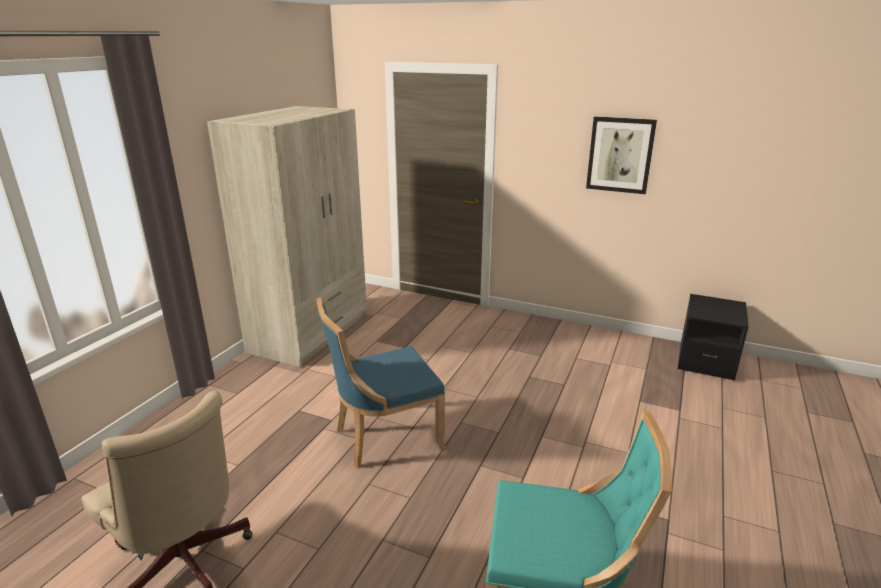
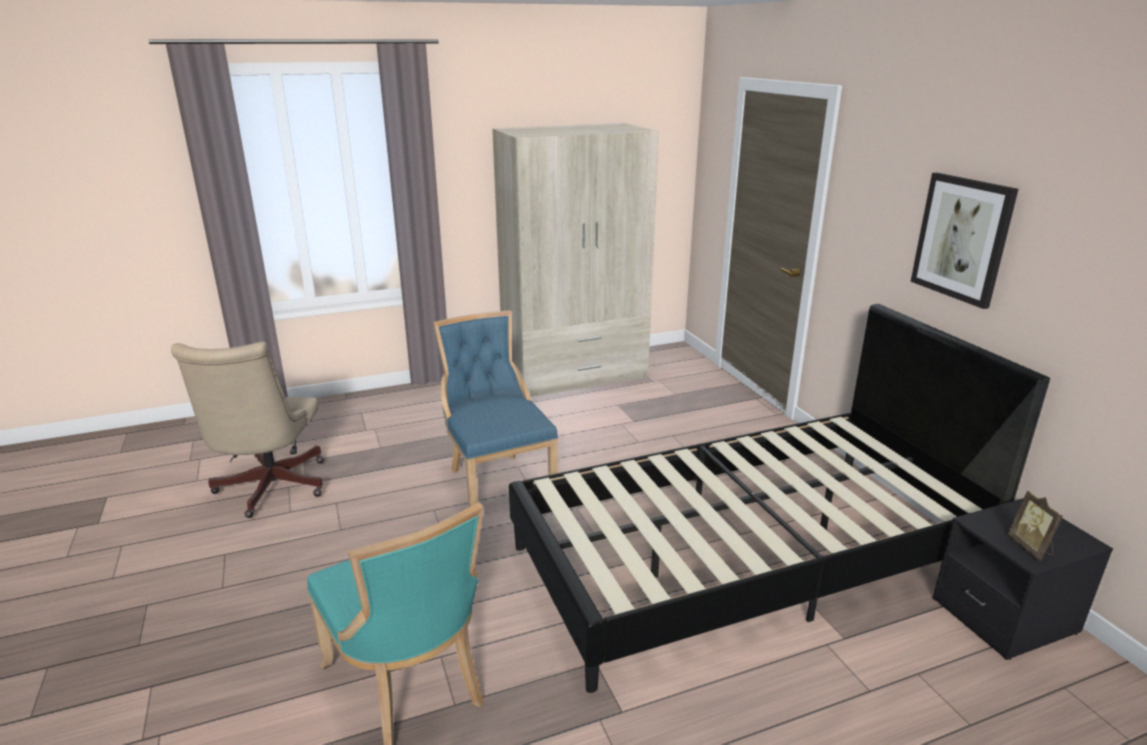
camera: 45 degrees right, 0 degrees up
(384, 437) = (497, 484): blue chair -> blue chair turned 45 degrees clockwise
(586, 396) = (747, 557): none -> black bed
(729, 316) = (1031, 548): none -> picture frame

